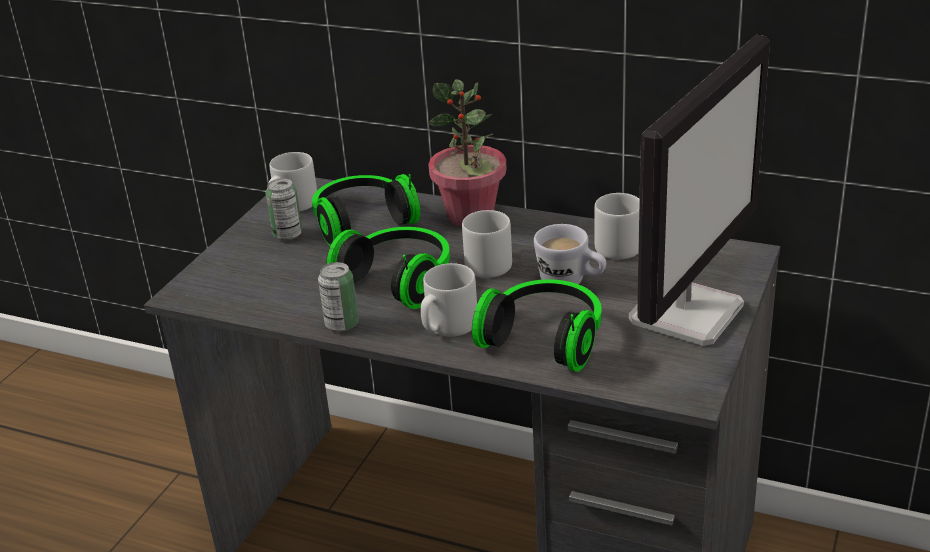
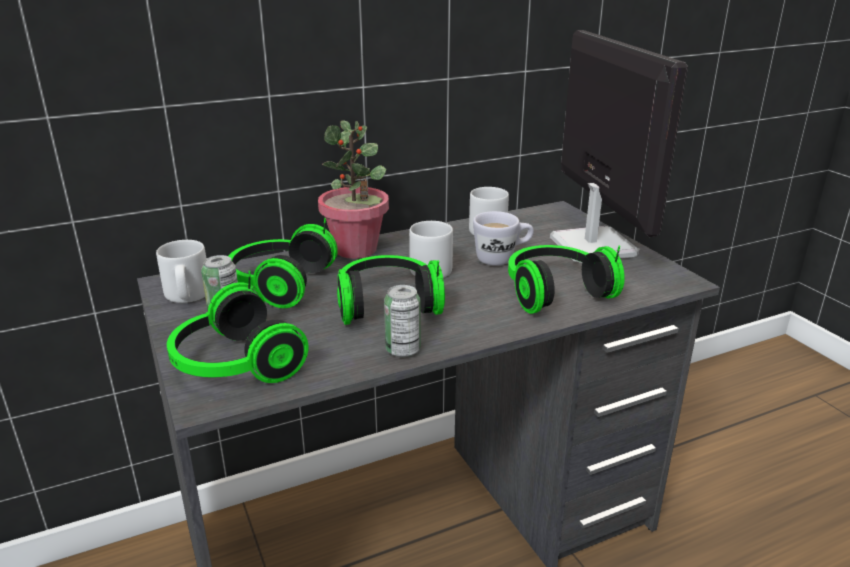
camera: 50 degrees left, 5 degrees down
(233, 276) = (233, 365): none -> headphones
(447, 326) = (481, 314): grey mug -> none

